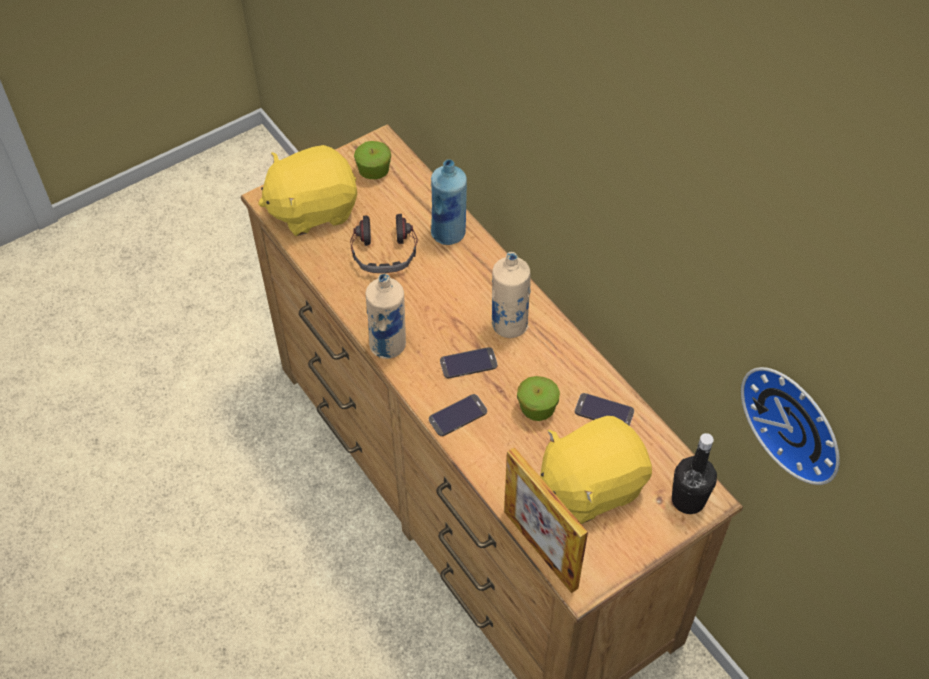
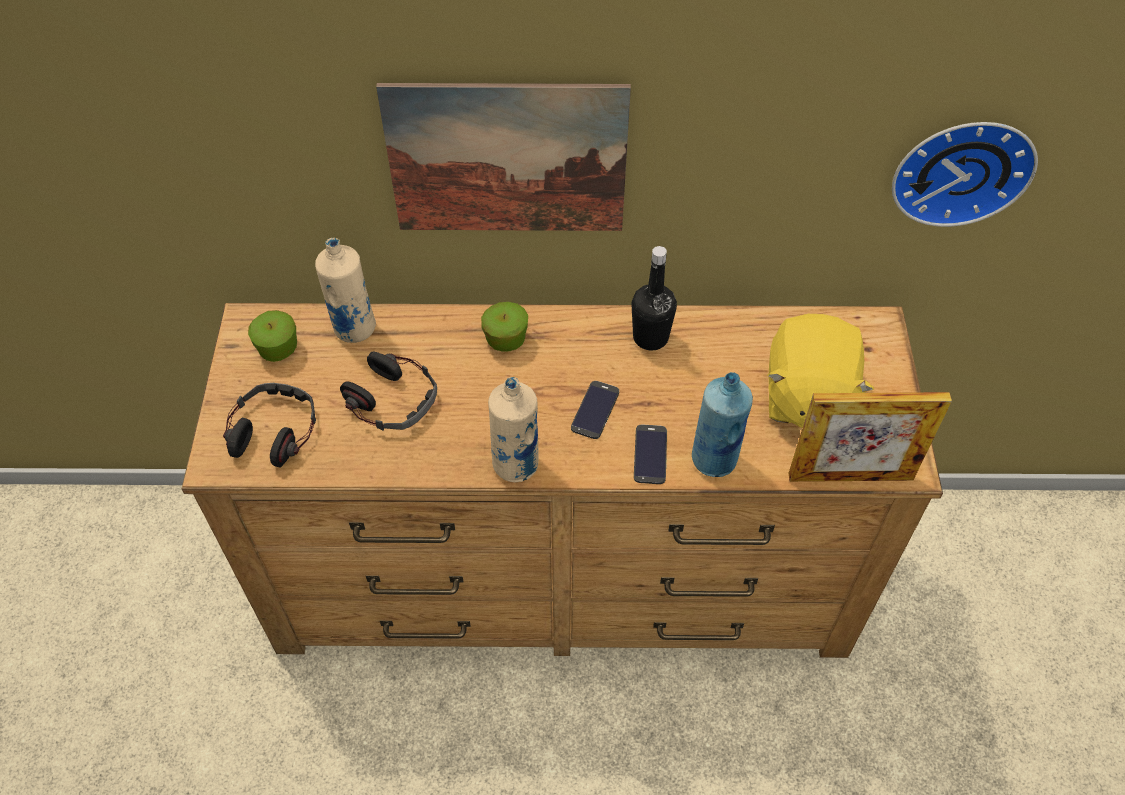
camera: 55 degrees left, 0 degrees up
(312, 209) = (273, 430): yellow plush toy -> headphones
(449, 233) = (422, 334): blue bottle -> blue bottle (714, 459)
(509, 324) = (576, 351): beige bottle -> beige bottle (354, 328)
(536, 155) = (507, 159): none -> picture
(537, 409) = (692, 387): apple -> apple (506, 340)
(604, 411) = (734, 340): phone -> none
(688, 500) = (871, 337): black bottle -> black bottle (650, 337)

